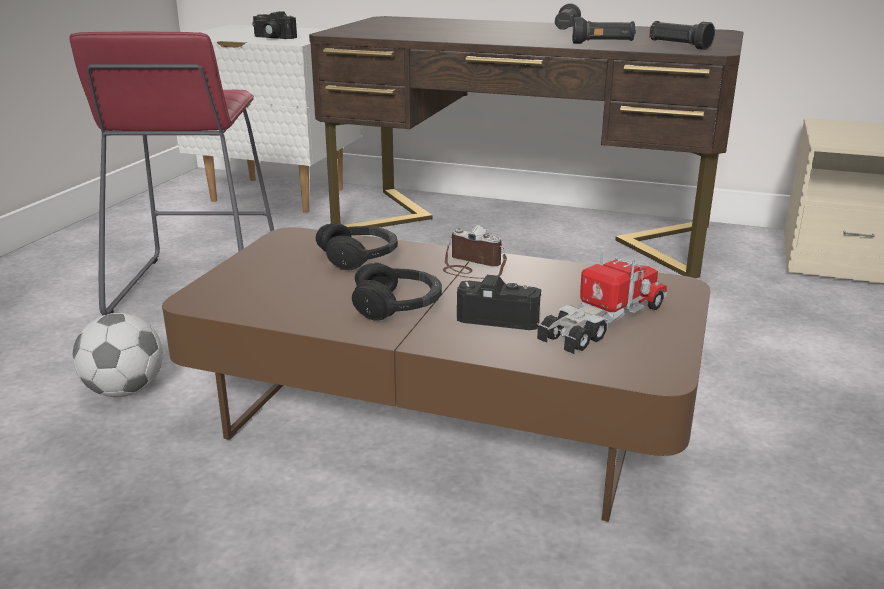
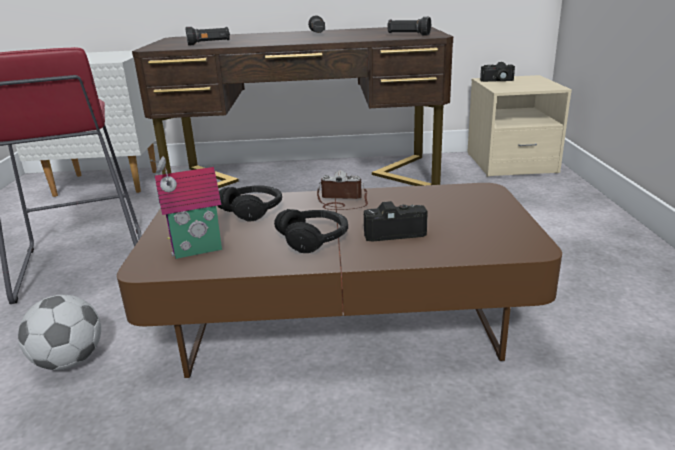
camera: 20 degrees left, 0 degrees up
(261, 293) = (197, 251): none -> toy house
(272, 37) = (89, 59): camera -> camera (497, 81)
(603, 44) = (358, 38): black flashlight -> black flashlight (209, 44)
(603, 322) = (464, 221): toy truck -> none

